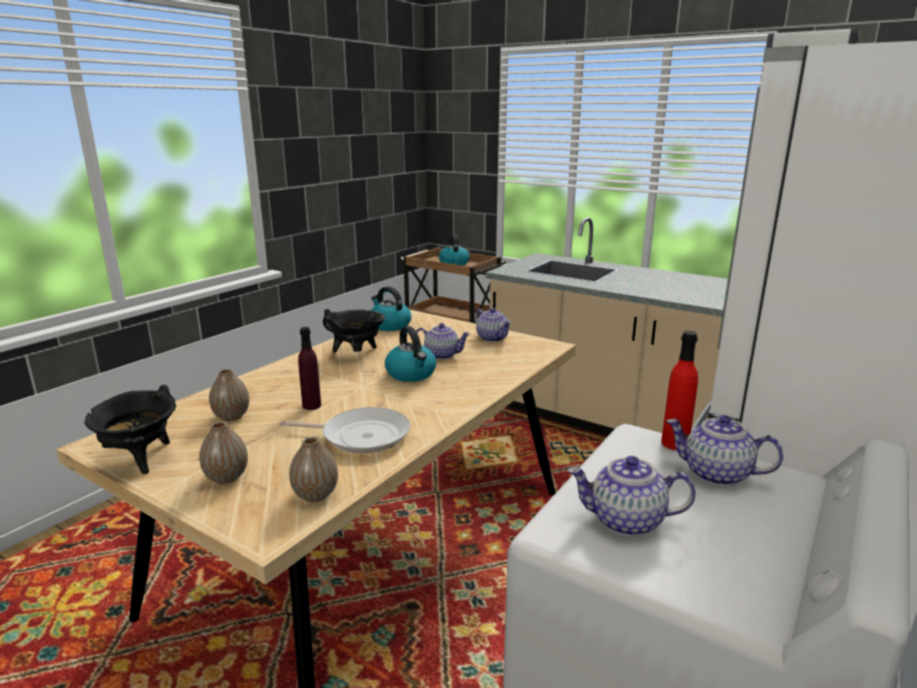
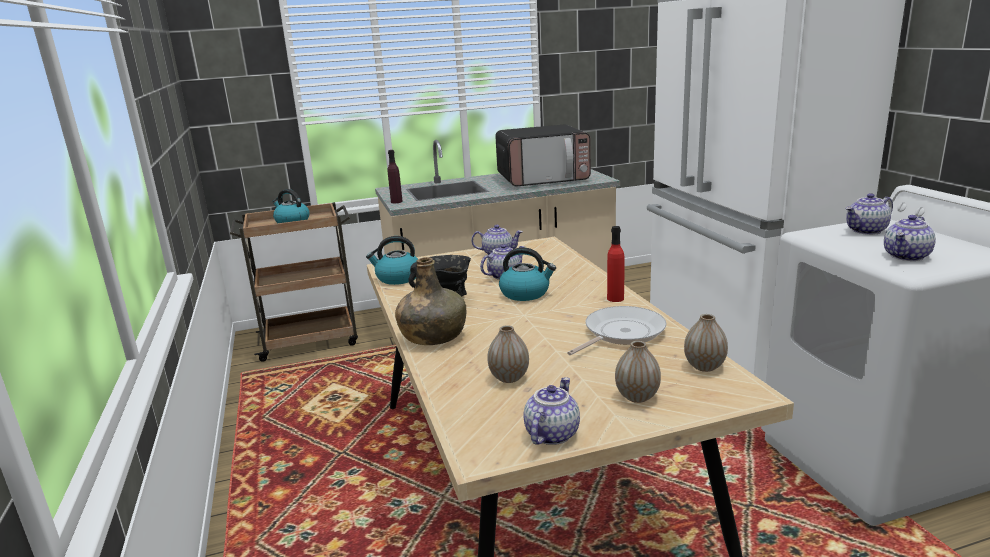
camera: 50 degrees left, 0 degrees up
(141, 459) = (551, 434): black cooking pot -> teapot
(289, 369) = (433, 336): none -> green bottle
(311, 406) = (535, 340): purple bottle -> purple bottle (396, 202)
(674, 443) = (824, 229): red bottle -> red bottle (615, 298)
(679, 287) = (543, 179): none -> microwave

